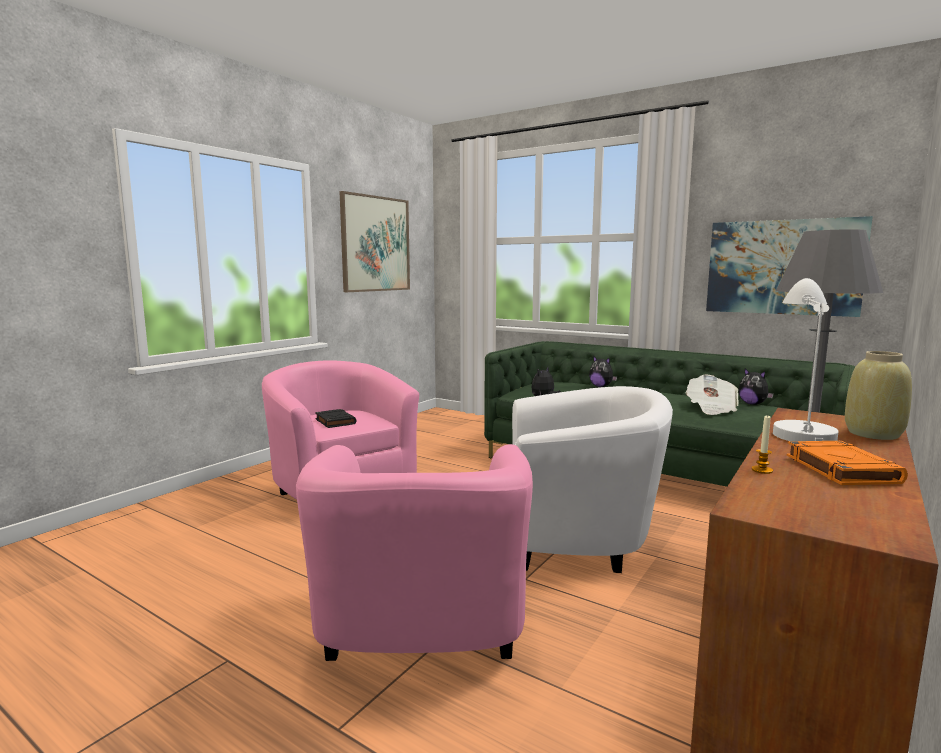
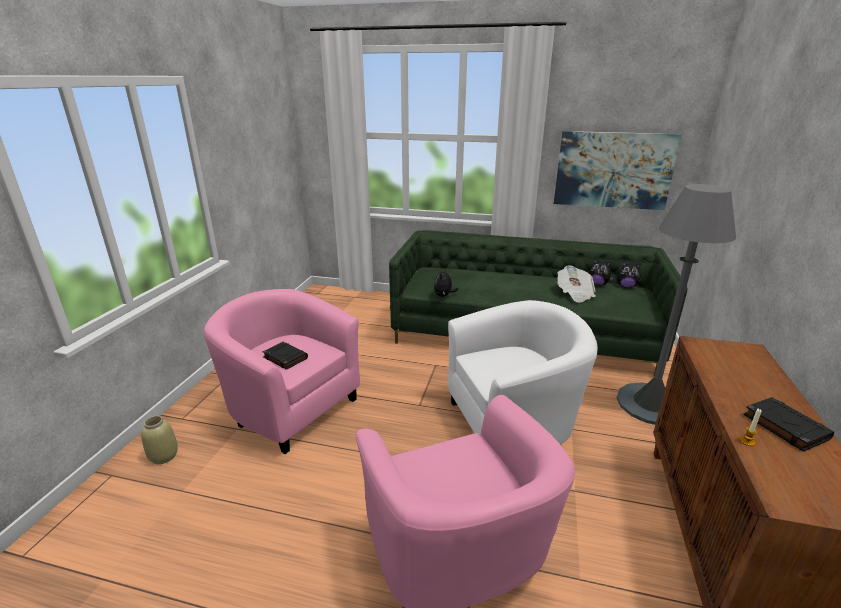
camera: 20 degrees left, 15 degrees up
(375, 244) = (251, 148): picture -> none
(601, 386) = (480, 274): plush toy -> plush toy (626, 286)
(798, 424) = (712, 361): white table lamp -> none
(840, 469) = (784, 426): orange book -> black book
(874, 434) = (762, 367): beige vase -> beige vase (164, 456)

